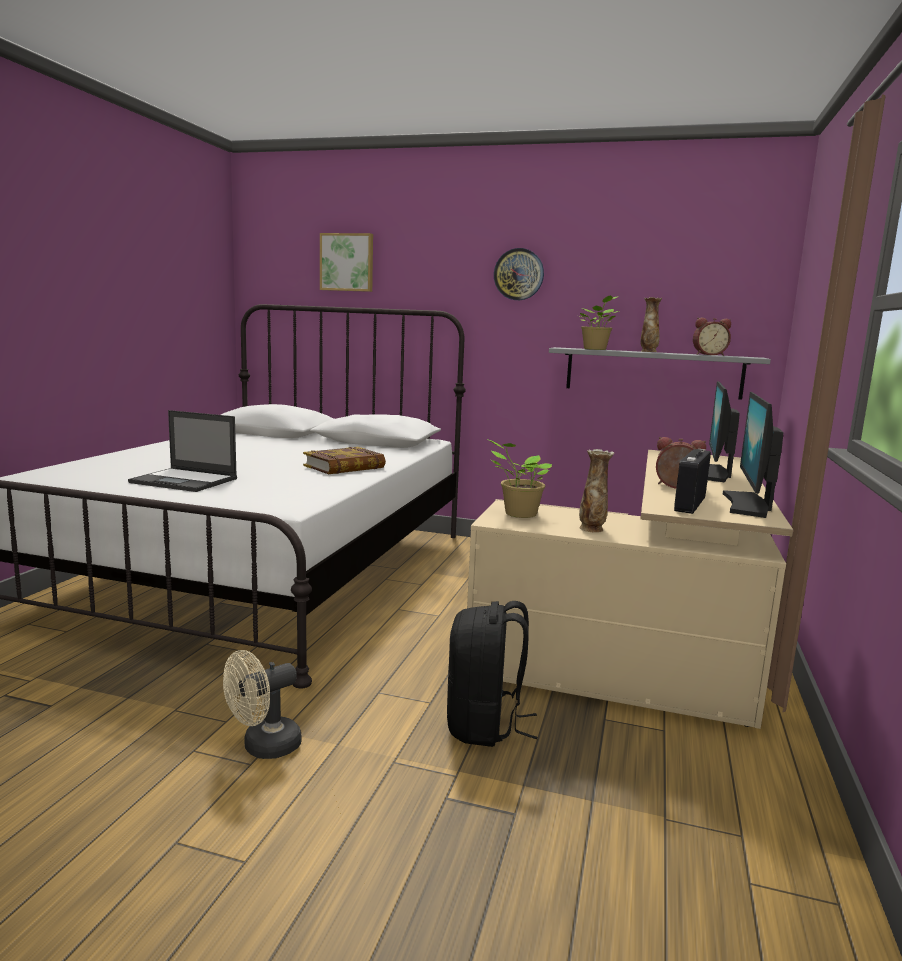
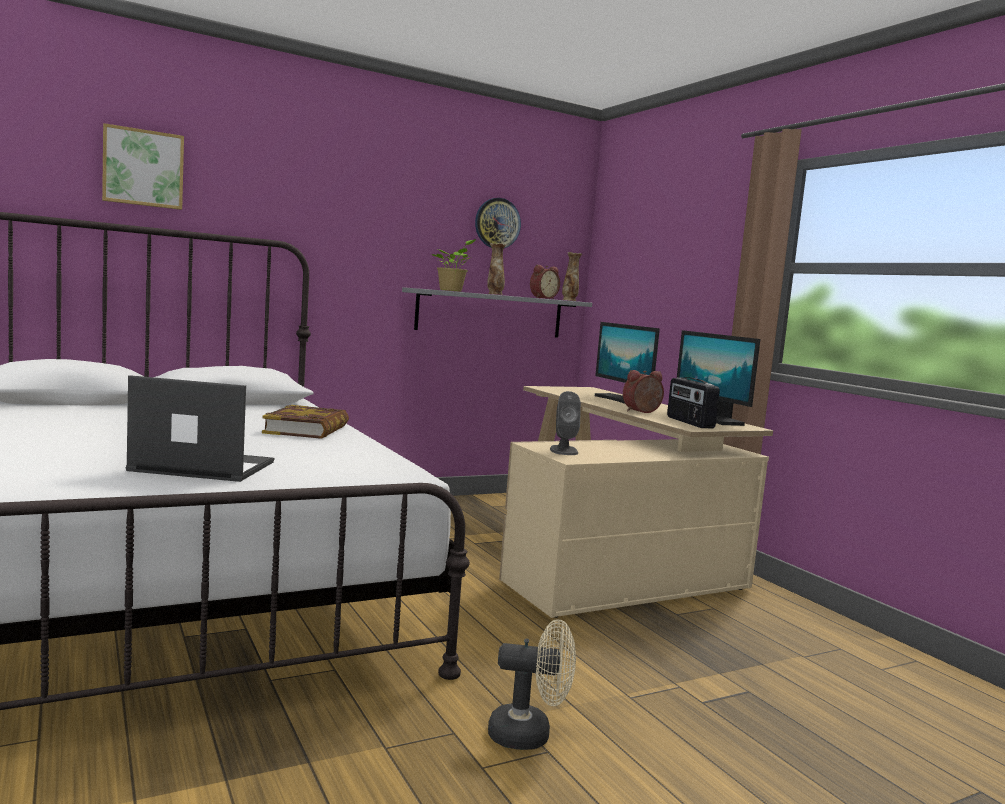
camera: 45 degrees left, 5 degrees down
(185, 481) = (201, 466): laptop -> laptop turned 150 degrees counterclockwise
(263, 747) = (530, 735): beige fan -> beige fan turned 90 degrees counterclockwise
(484, 725) = (629, 647): black backpack -> none
(518, 514) = (563, 450): potted plant -> grey speaker
(519, 274) = (365, 207): wall clock -> wall clock (497, 223)
(592, 529) = (635, 453): vase -> vase (569, 300)

